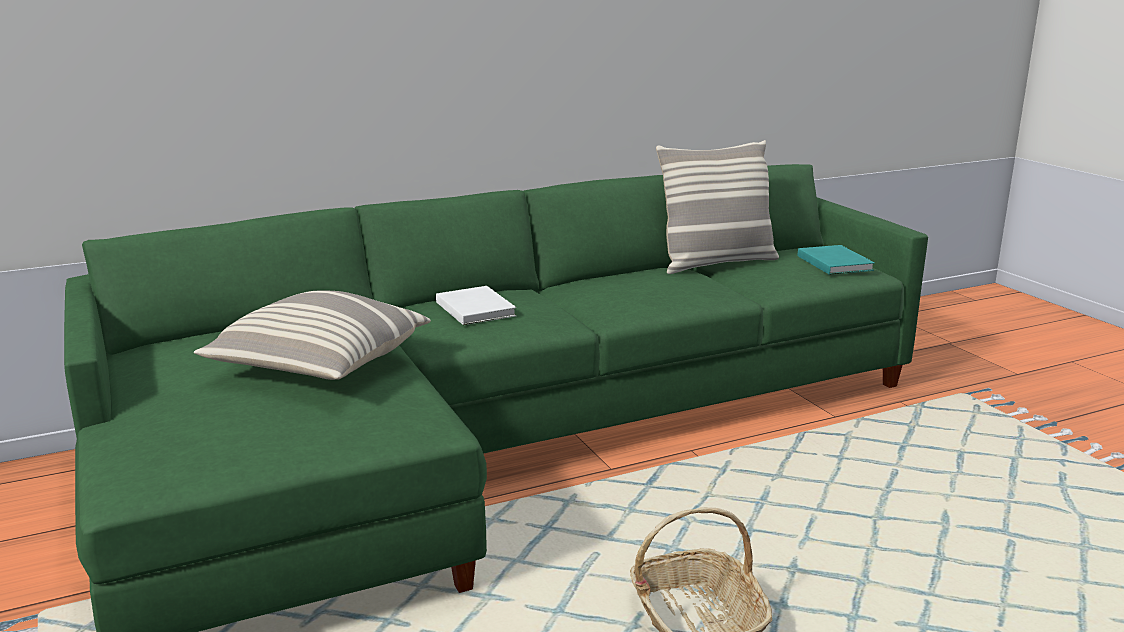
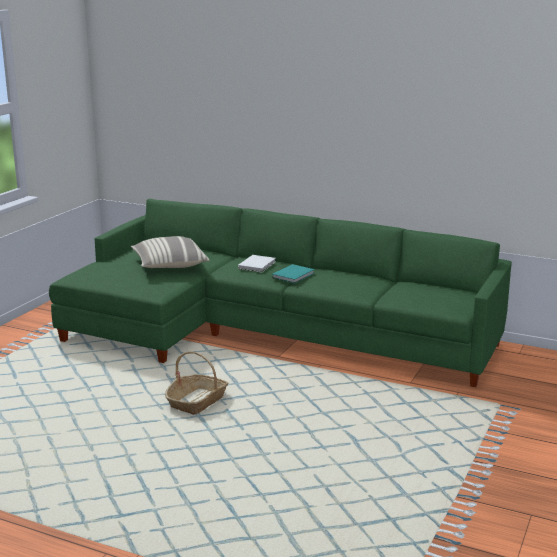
camera: 50 degrees right, 0 degrees up
(716, 263) = (401, 282): pillow -> none
(834, 262) = (451, 300): turquoise book -> turquoise book (294, 275)

